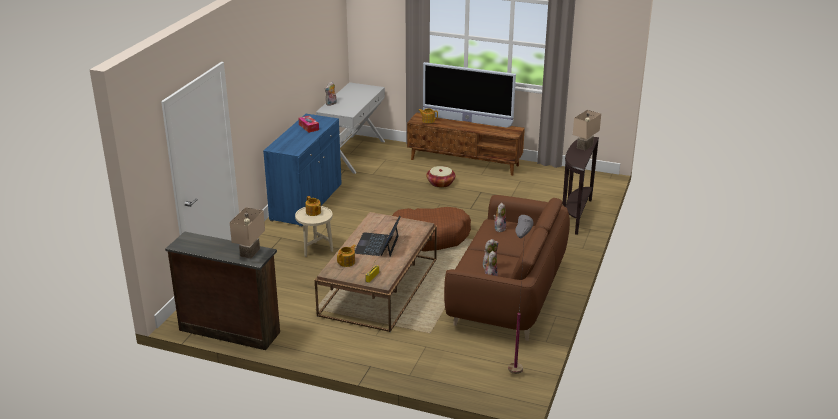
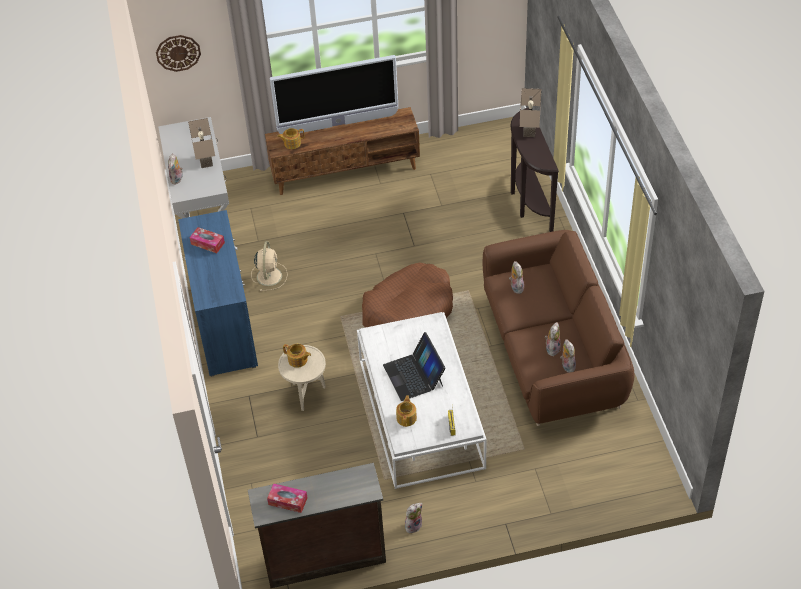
camera: 30 degrees left, 20 degrees up
(200, 245) = (288, 501): none -> tissue box
(249, 252) = (350, 483): beige table lamp -> beige table lamp (204, 160)
(306, 339) = (413, 525): none -> plush toy
(360, 190) = (269, 275): none -> beige fan
(371, 27) = (178, 52): none -> wall clock
(379, 287) = (421, 413): brown coffee table -> white coffee table
(440, 183) = (348, 220): basket -> none
(515, 364) = (633, 445): grey floor lamp -> none

